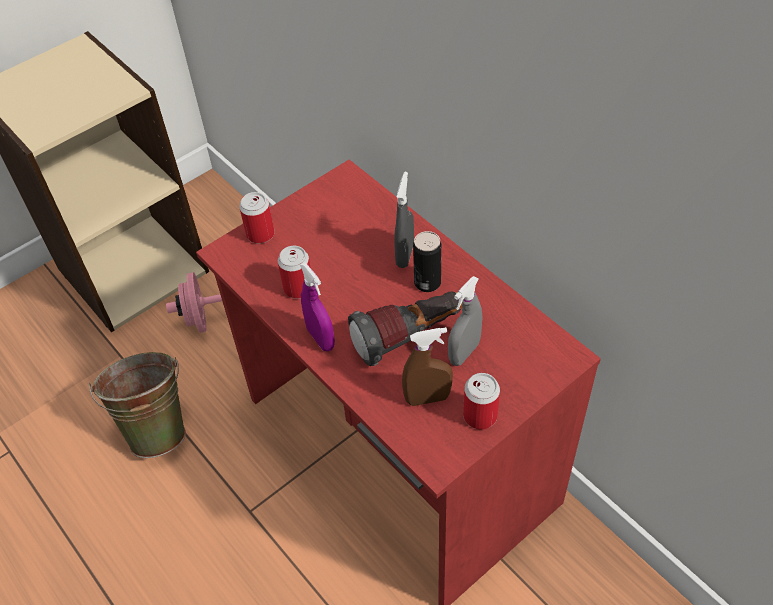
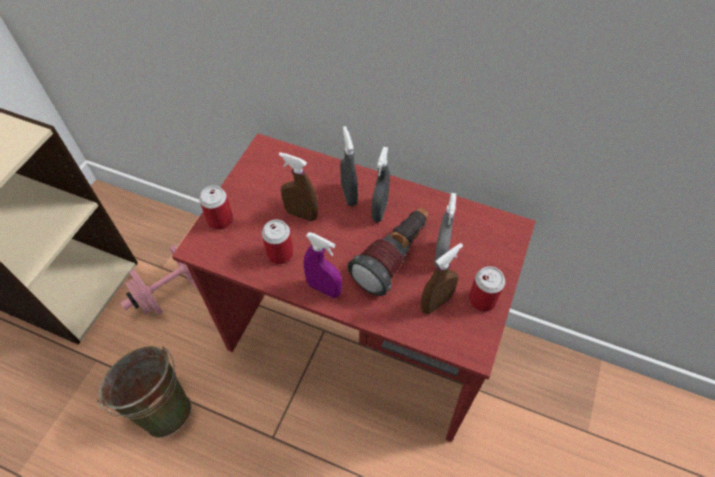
camera: 30 degrees left, 5 degrees up
(343, 257) = (301, 214): none -> brown spray bottle
(427, 282) = (379, 210): can -> grey spray bottle

